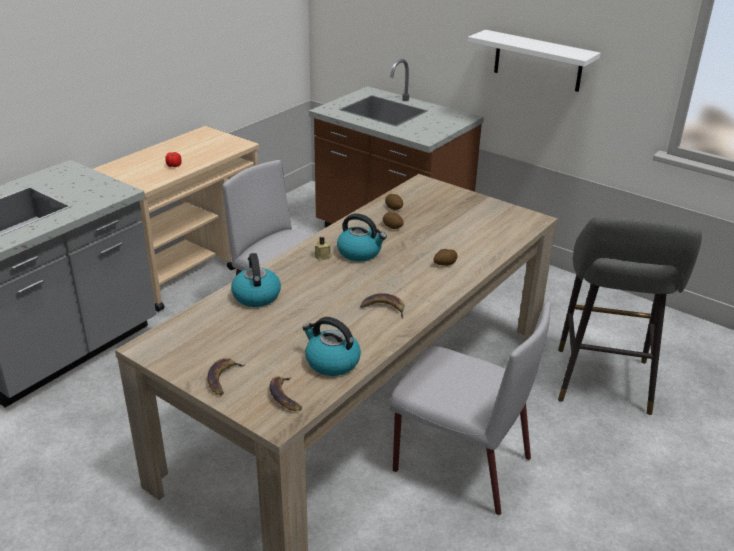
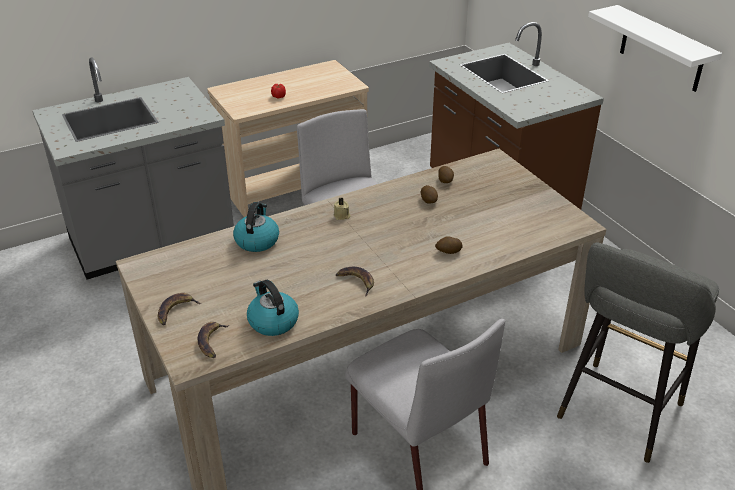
camera: 25 degrees right, 5 degrees up
(360, 252) = (378, 220): kettle -> none

